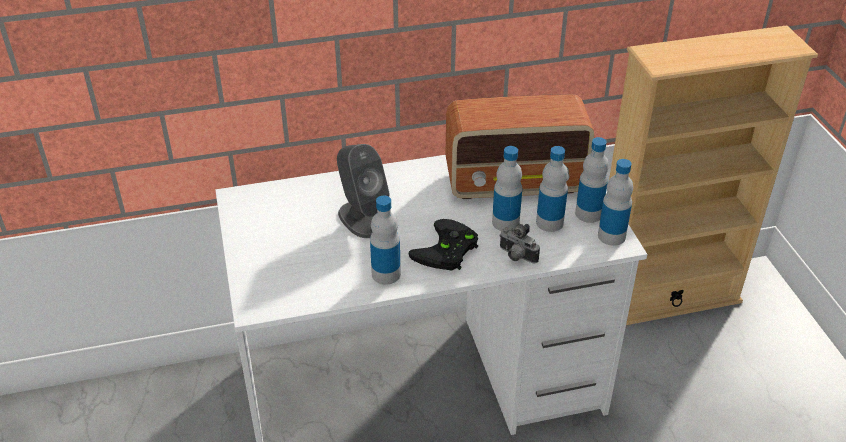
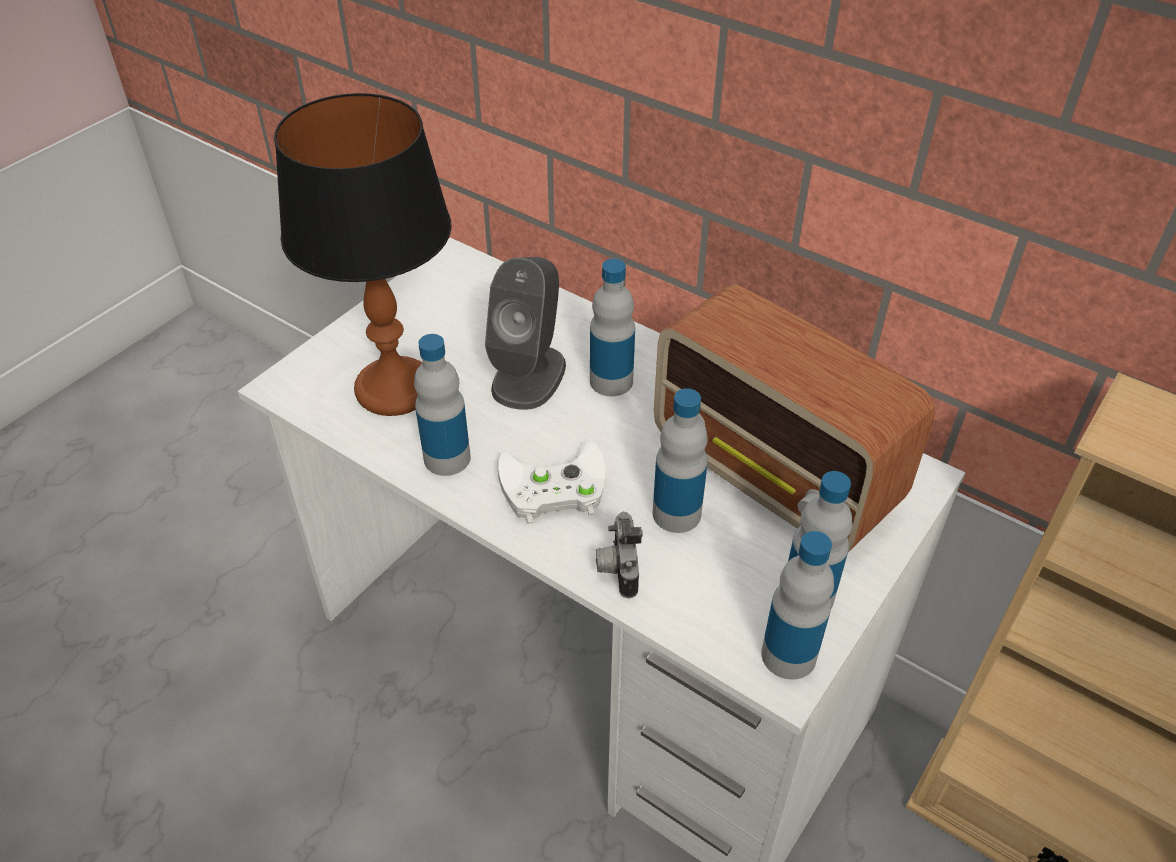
camera: 50 degrees right, 5 degrees up
(313, 267) = (396, 389): none -> table lamp
(446, 251) = (550, 489): black game controller -> white game controller
(549, 222) = (732, 562): bottle -> bottle (611, 381)

